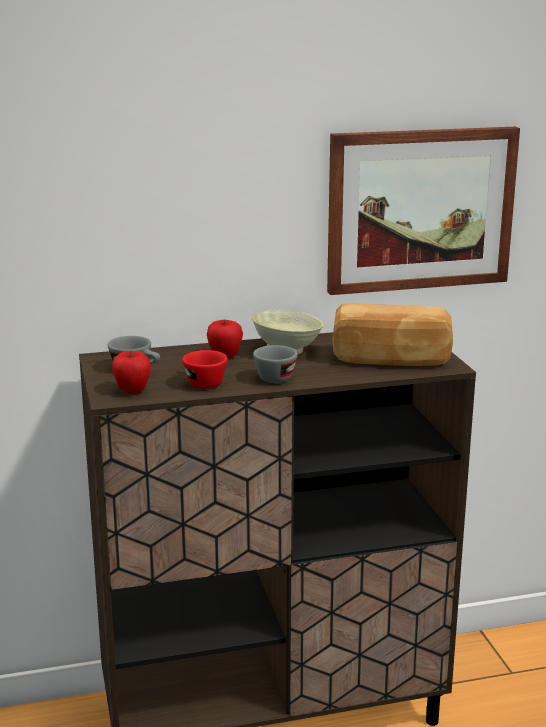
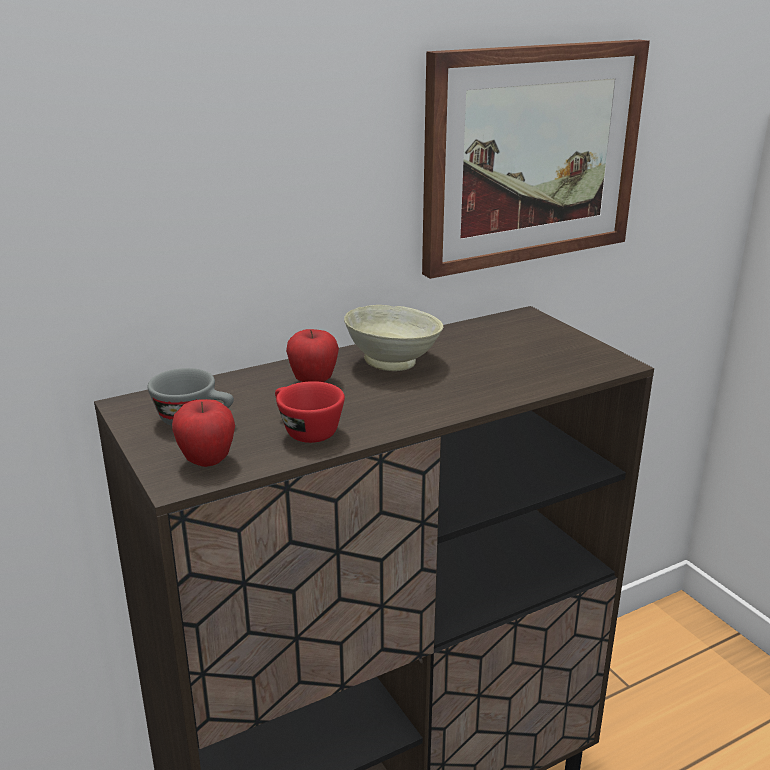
camera: 15 degrees left, 5 degrees up
(278, 376) = (408, 407): grey cup -> none
(391, 360) = (537, 362): bread -> none

